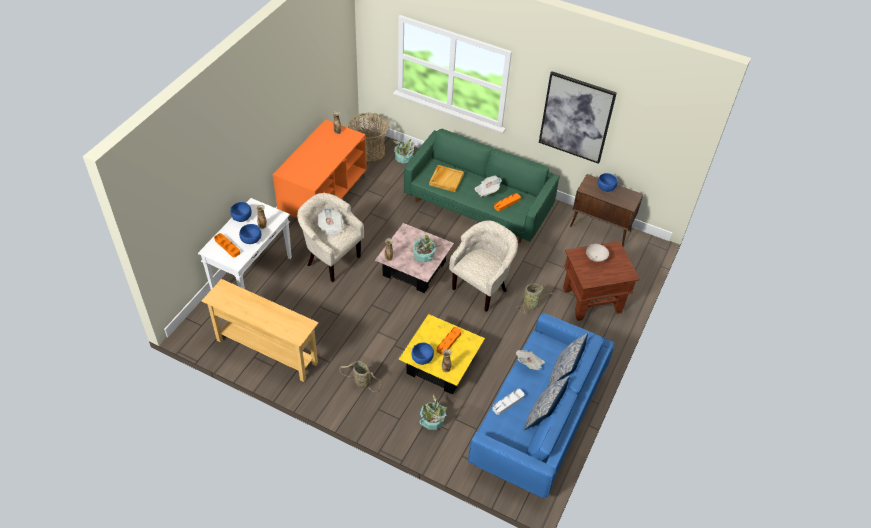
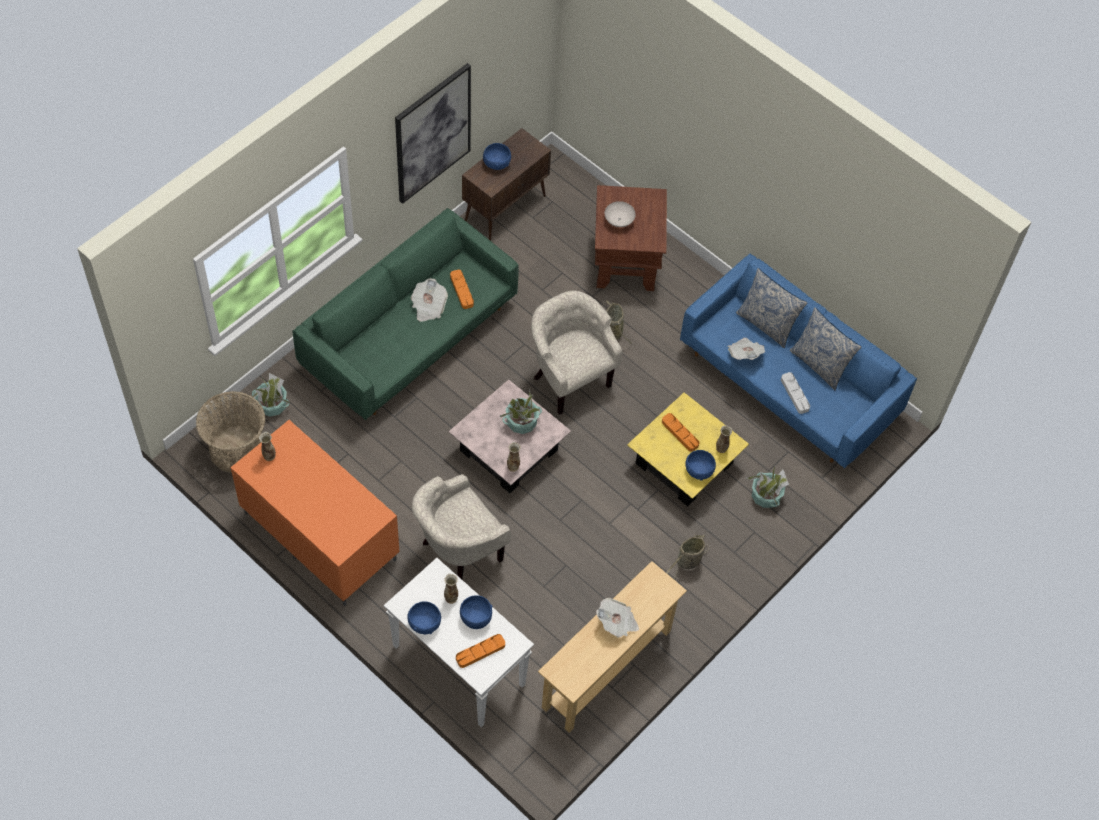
camera: 75 degrees left, 10 degrees up
(330, 228) = (454, 519): newspaper -> newspaper (617, 623)
(446, 179) = (387, 350): beige tray -> none

